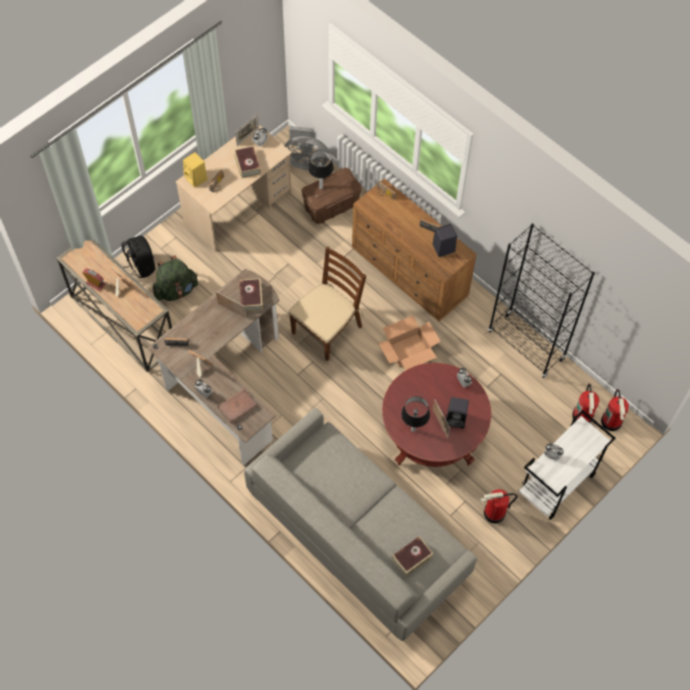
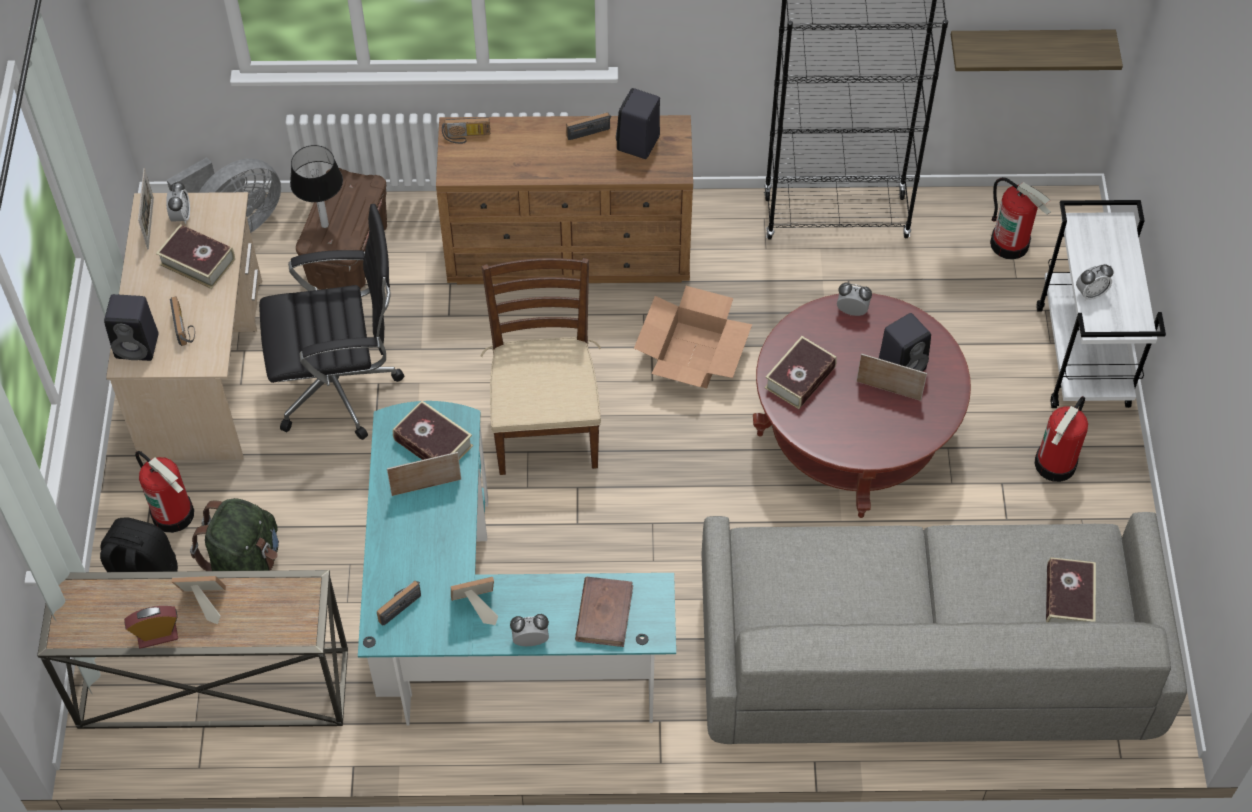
camera: 45 degrees left, 5 degrees down
(196, 179) = (138, 346): yellow speaker -> black speaker
(225, 381) = (482, 629): brown desk -> turquoise desk
(275, 254) = (342, 388): none -> black office chair
(413, 390) = (800, 378): none -> book
(413, 430) = (864, 430): table lamp -> none
(611, 421) = (1051, 220): fire extinguisher -> fire extinguisher (174, 514)
(629, 336) = (1029, 46): none -> shelf

